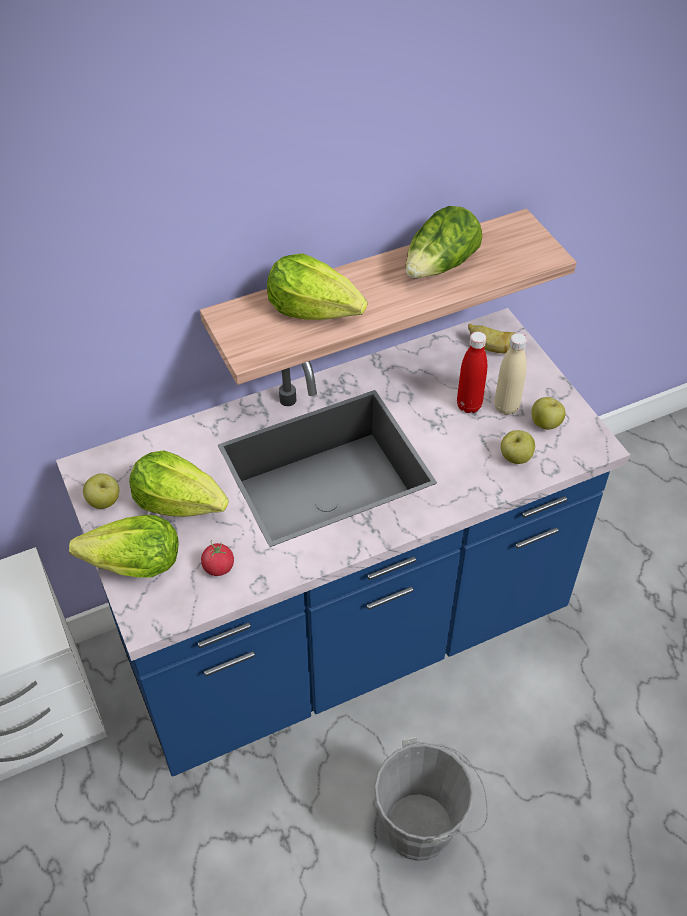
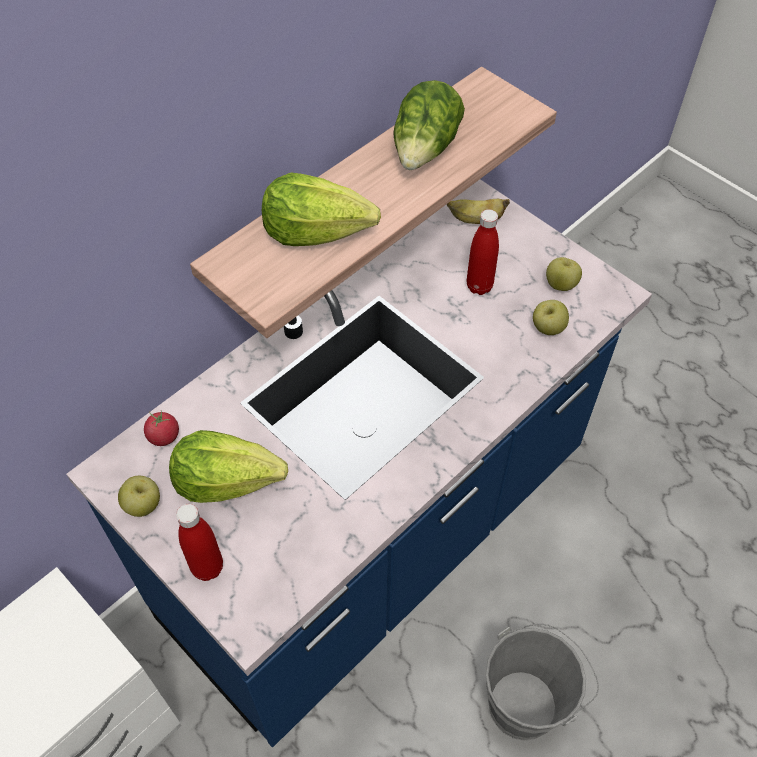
camera: 20 degrees left, 5 degrees up
(134, 565) = (207, 567): lettuce -> red bottle
(218, 567) = (301, 539): tomato -> tomato (164, 436)
(506, 407) = (516, 278): beige bottle -> none

